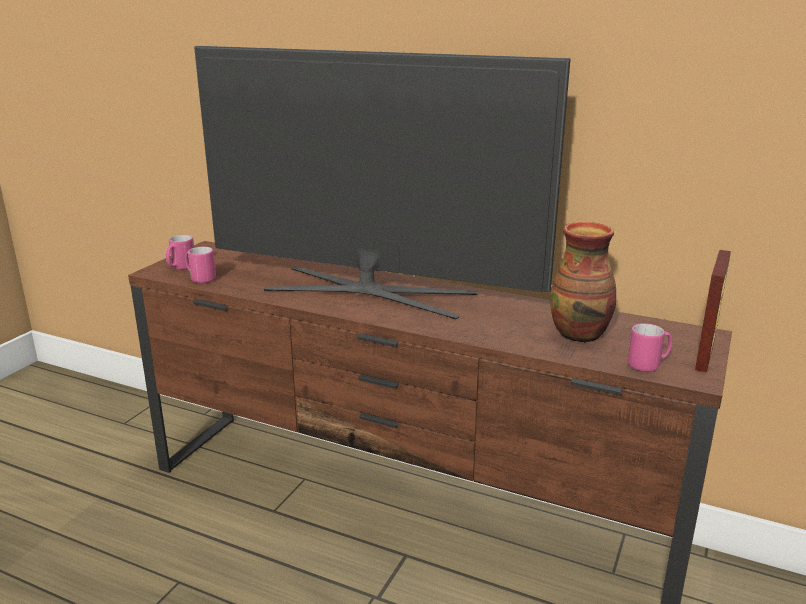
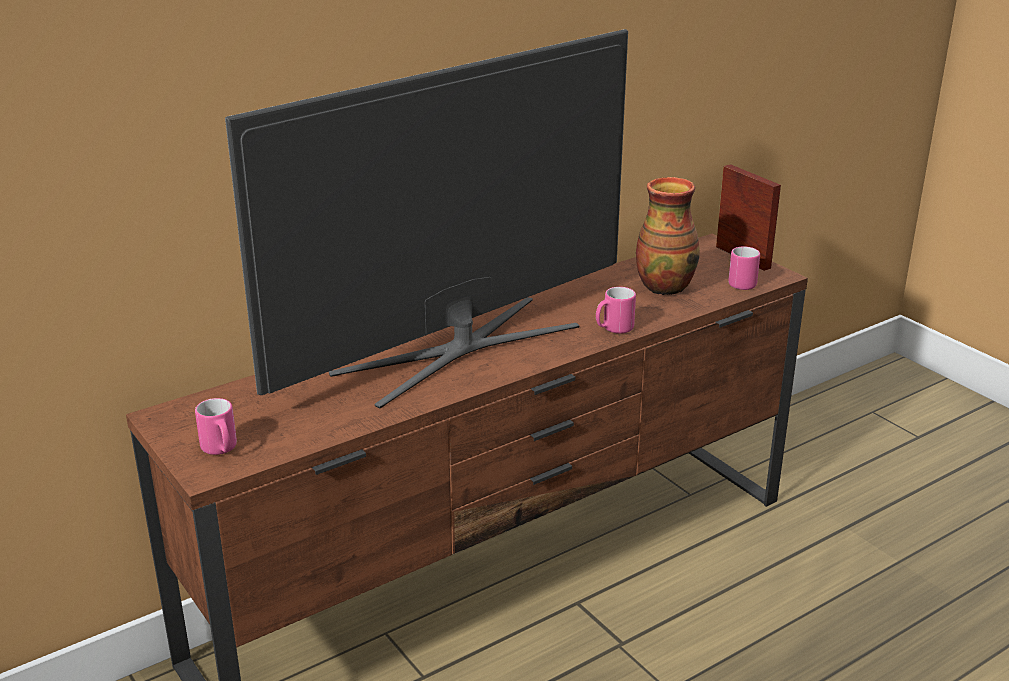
camera: 60 degrees left, 5 degrees up
(200, 279) = (284, 443): pink mug -> pink mug (613, 329)

